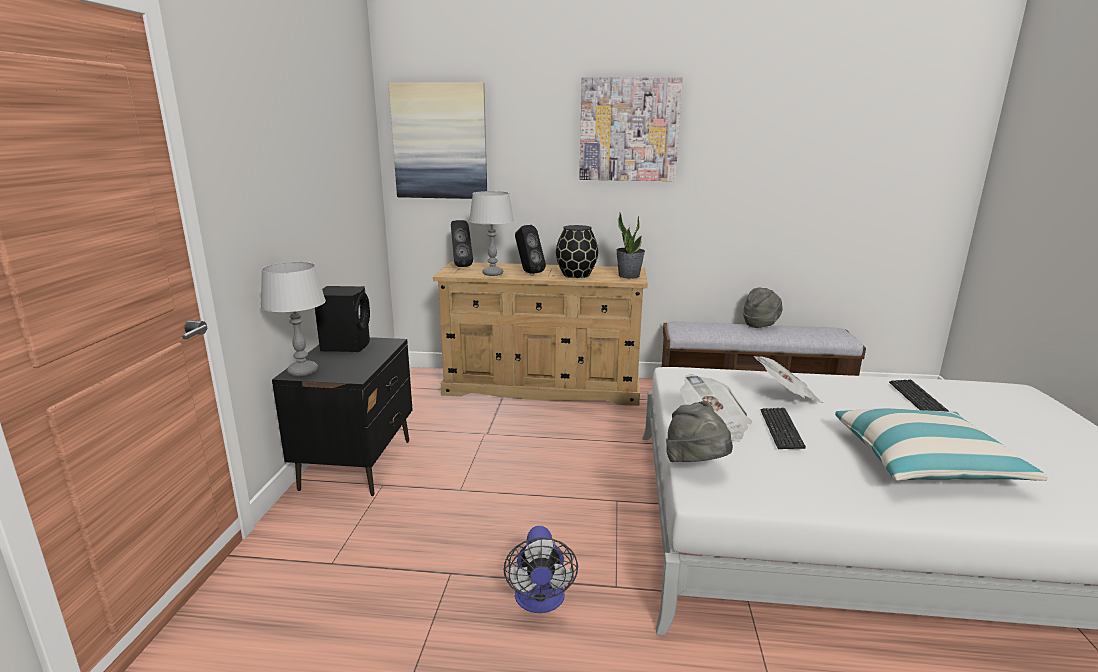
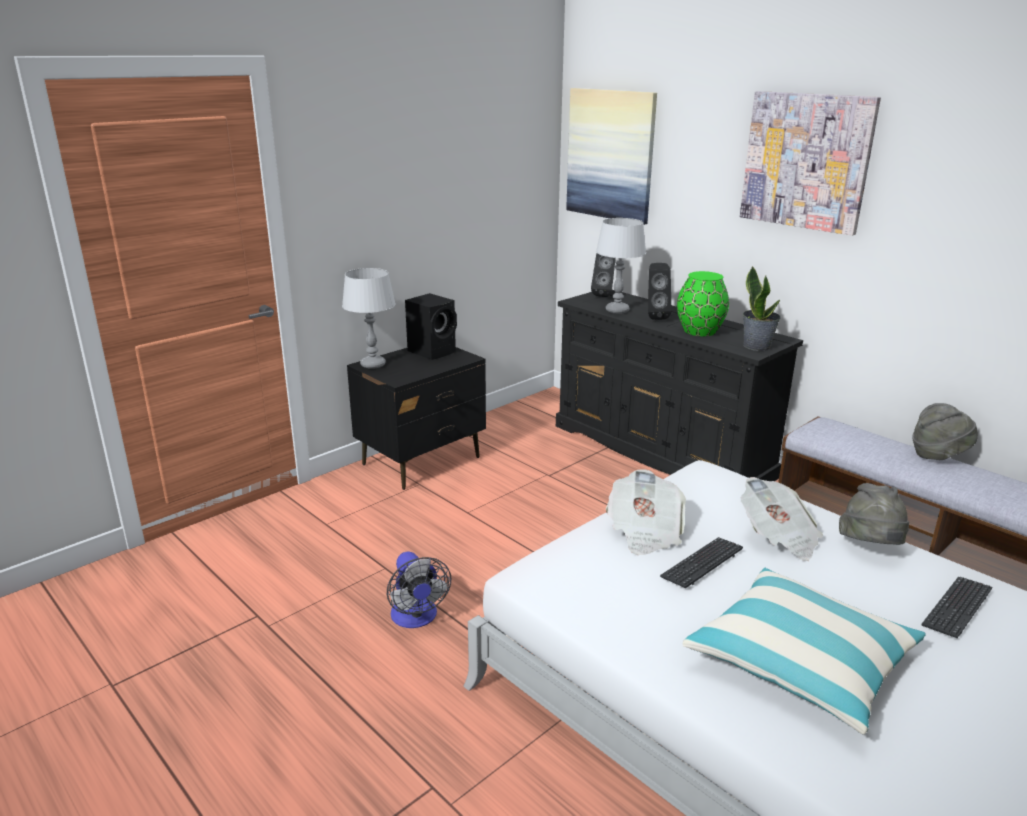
camera: 40 degrees right, 5 degrees up
(540, 601) = (416, 618): fan -> fan turned 60 degrees counterclockwise
(543, 387) = (661, 451): beige dresser -> black dresser
(575, 275) = (699, 331): black vase -> green vase
(696, 465) = (560, 555): grey hat -> grey hat (870, 548)

